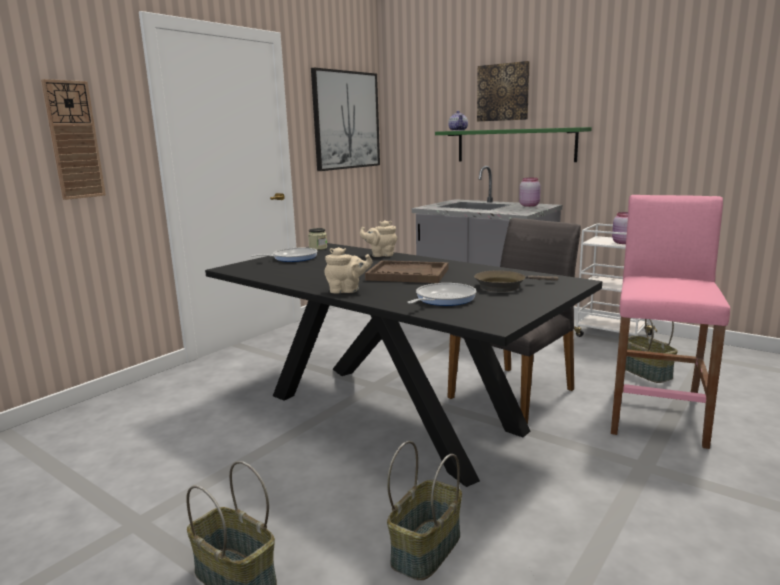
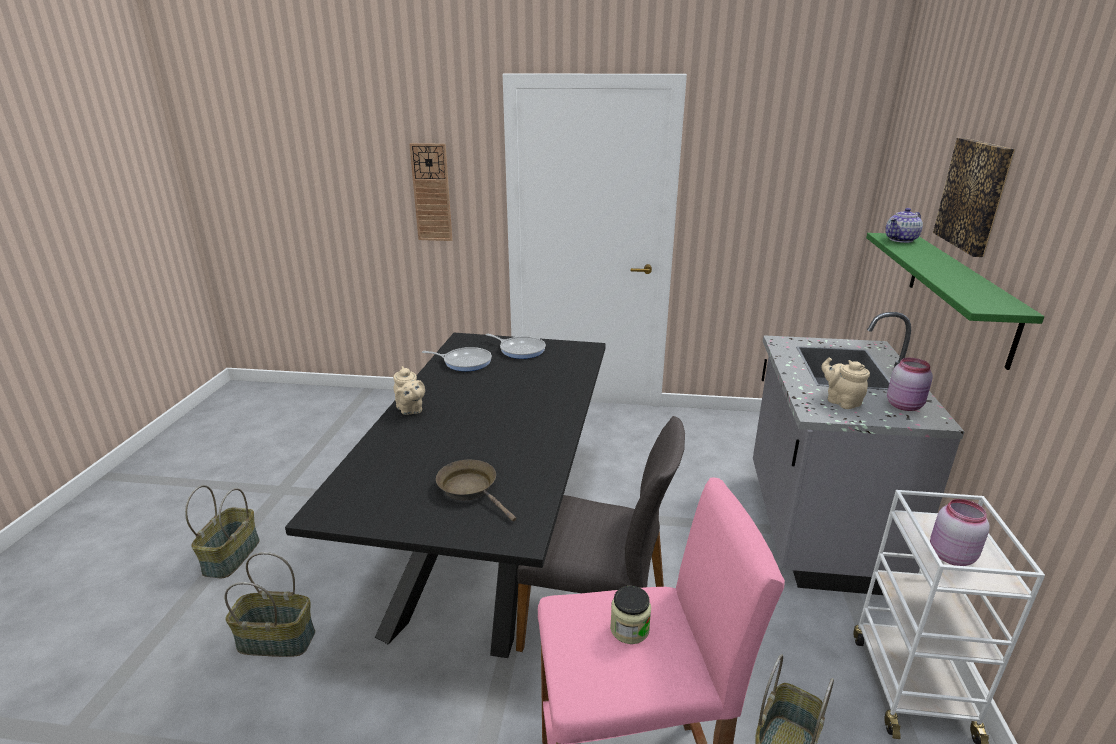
camera: 60 degrees right, 10 degrees up
(318, 248) = (572, 347): jar -> jar (629, 629)
(346, 120) = (792, 185): picture -> none
(381, 255) = (569, 385): beige teapot -> beige teapot (841, 401)
(407, 274) = (490, 422): brown tray -> none
(443, 299) = (400, 464): frying pan -> frying pan (465, 362)

